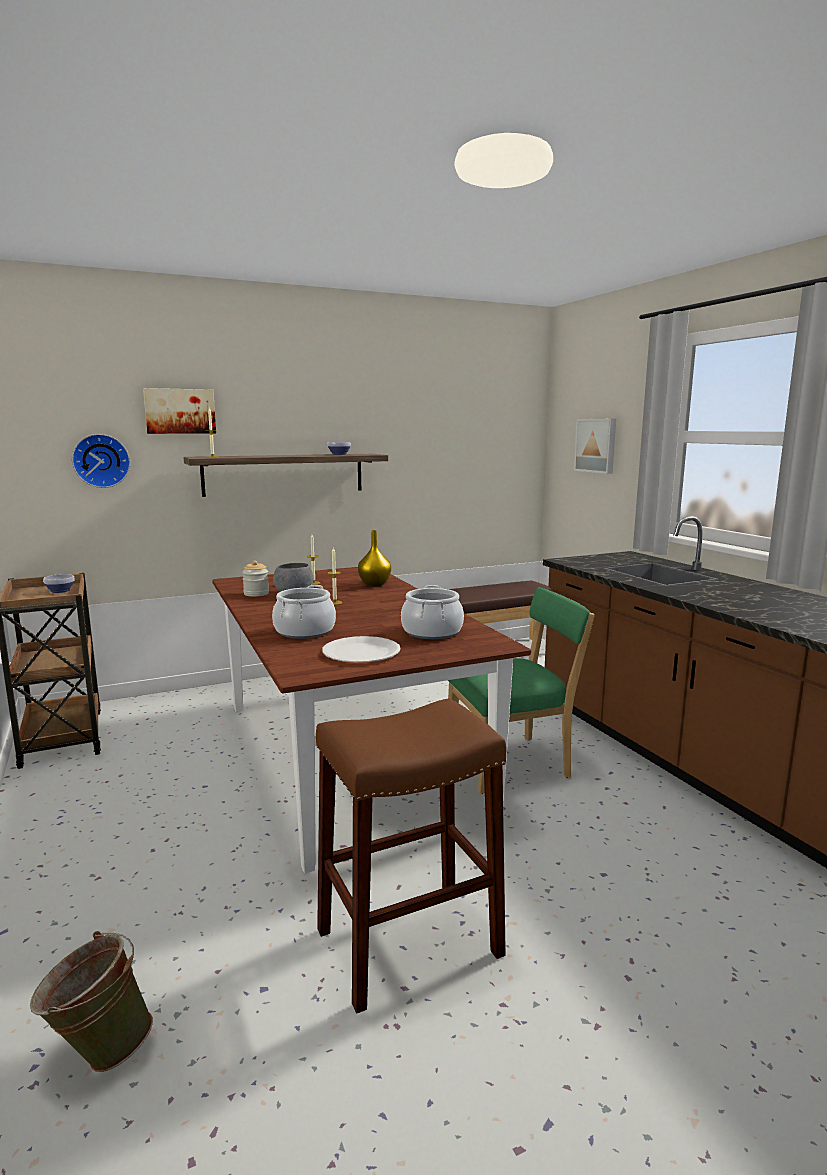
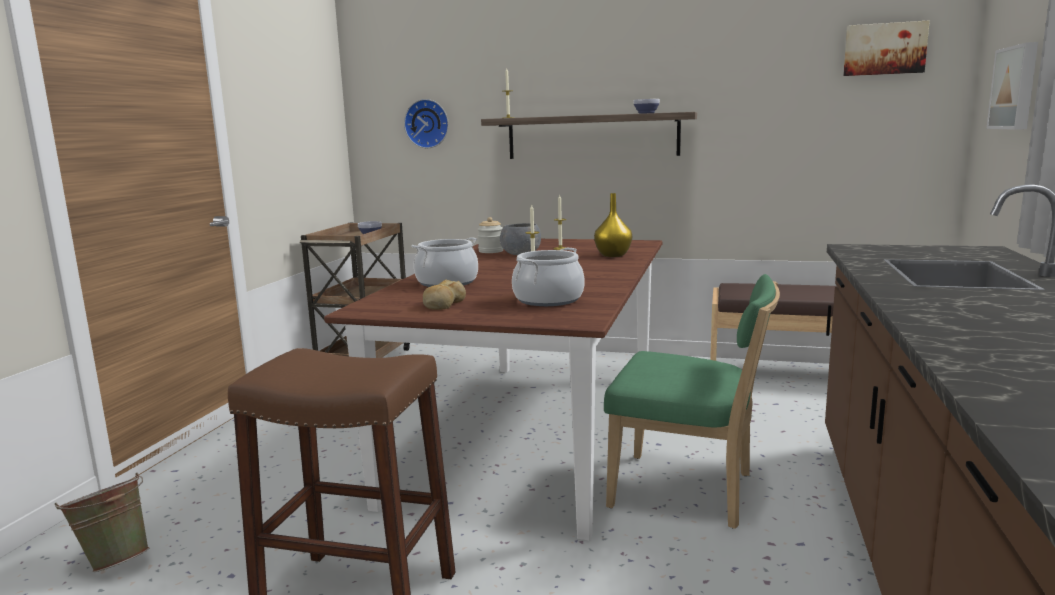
camera: 40 degrees right, 0 degrees up
(180, 411) = (493, 74): picture -> picture (884, 49)
(361, 652) = (444, 304): white plate -> bread

